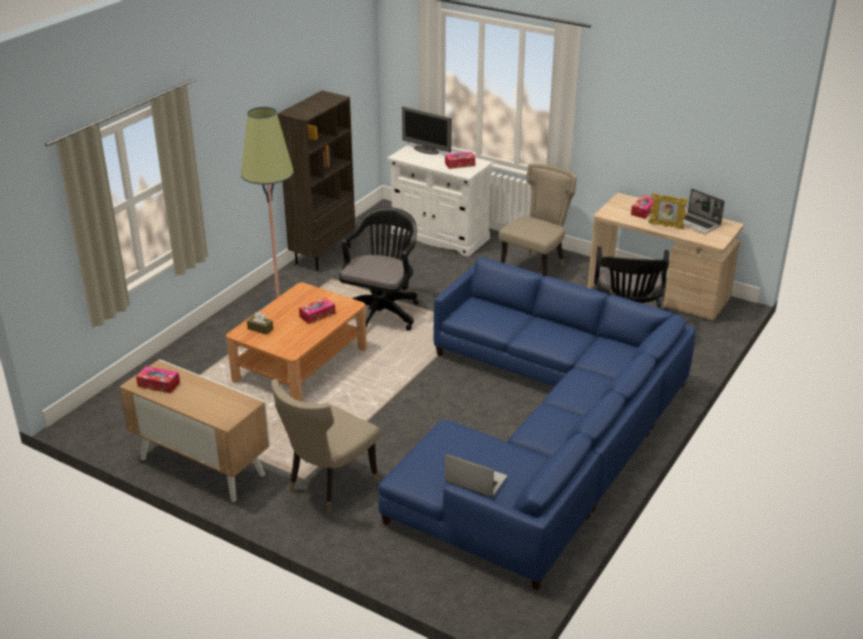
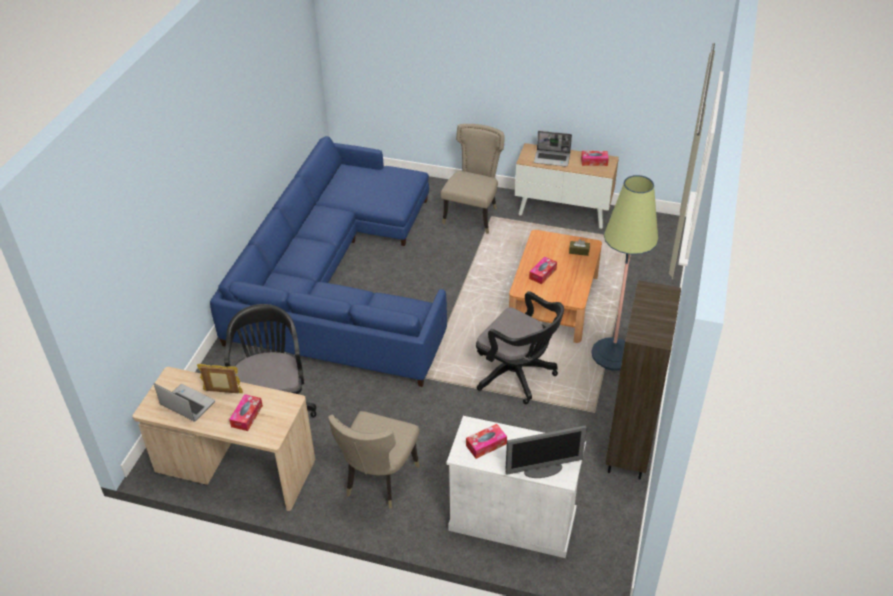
camera: 165 degrees right, 10 degrees up
(381, 312) = (517, 375): black office chair -> black office chair turned 60 degrees counterclockwise
(426, 150) = (543, 470): monitor -> monitor turned 150 degrees clockwise
(475, 480) = (368, 176): laptop -> laptop (552, 159)

